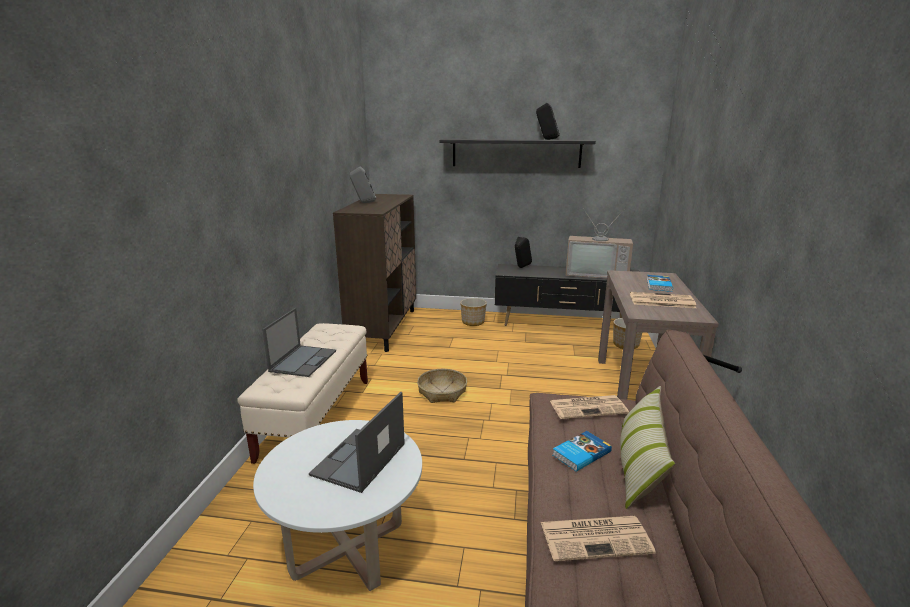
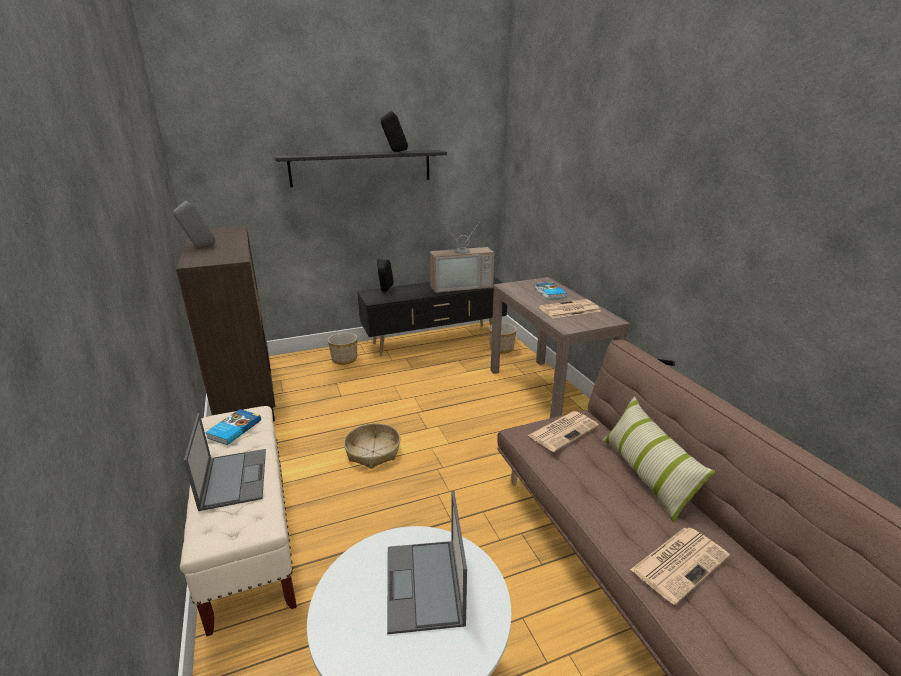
camera: 30 degrees left, 5 degrees up
(580, 453) = (597, 482): book -> book (233, 429)

